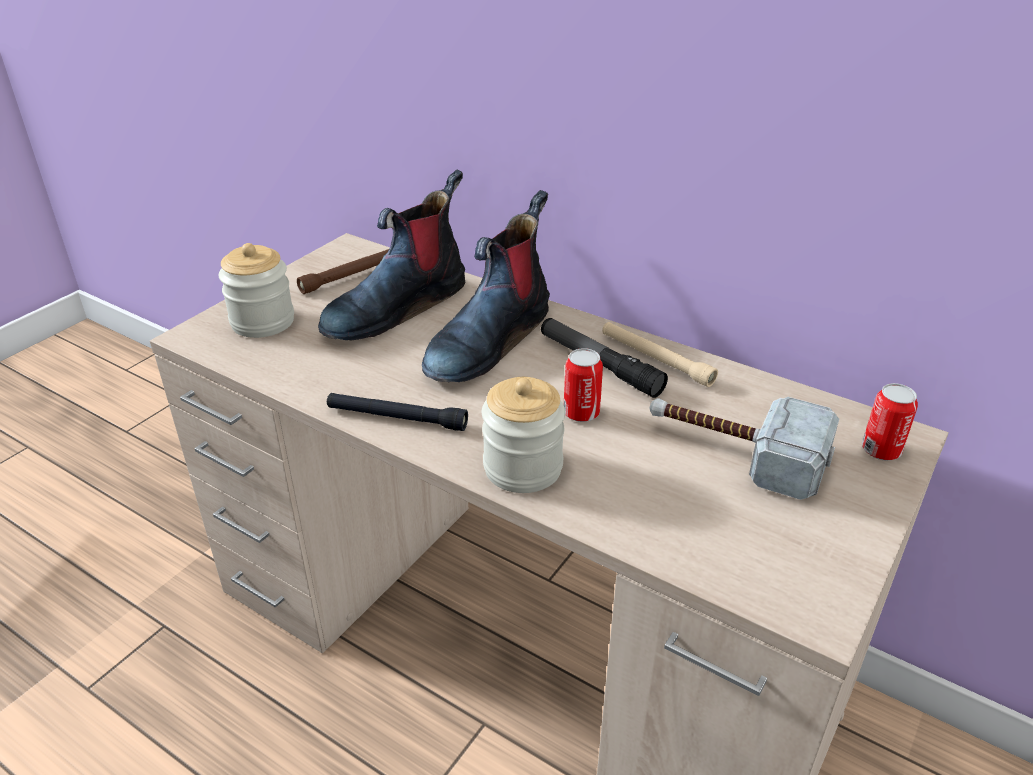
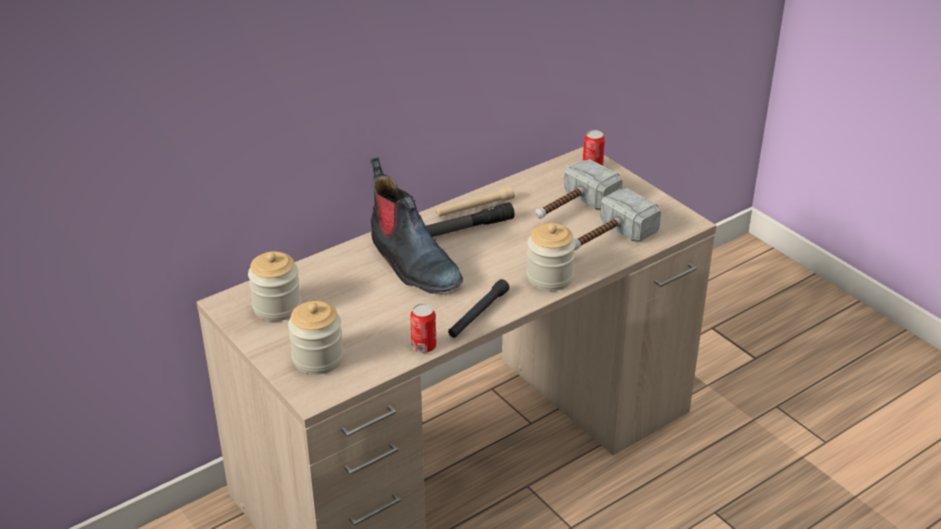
camera: 70 degrees left, 0 degrees up
(352, 275) = (277, 307): brown flashlight -> jar
(396, 307) = (341, 294): boot -> none
(581, 413) = (511, 246): can -> can (423, 346)
(674, 511) = (607, 239): none -> hammer

